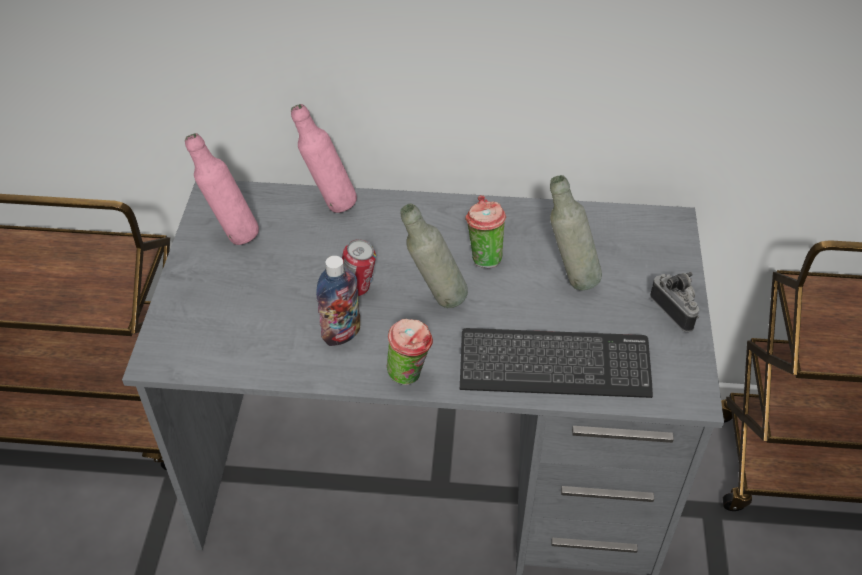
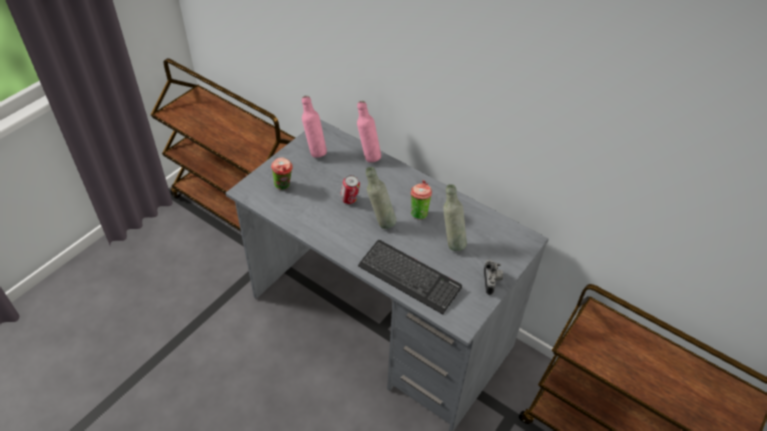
camera: 30 degrees right, 0 degrees up
(341, 334) = (326, 217): bottle -> none
(410, 375) = (341, 249): cup -> cup (284, 187)

